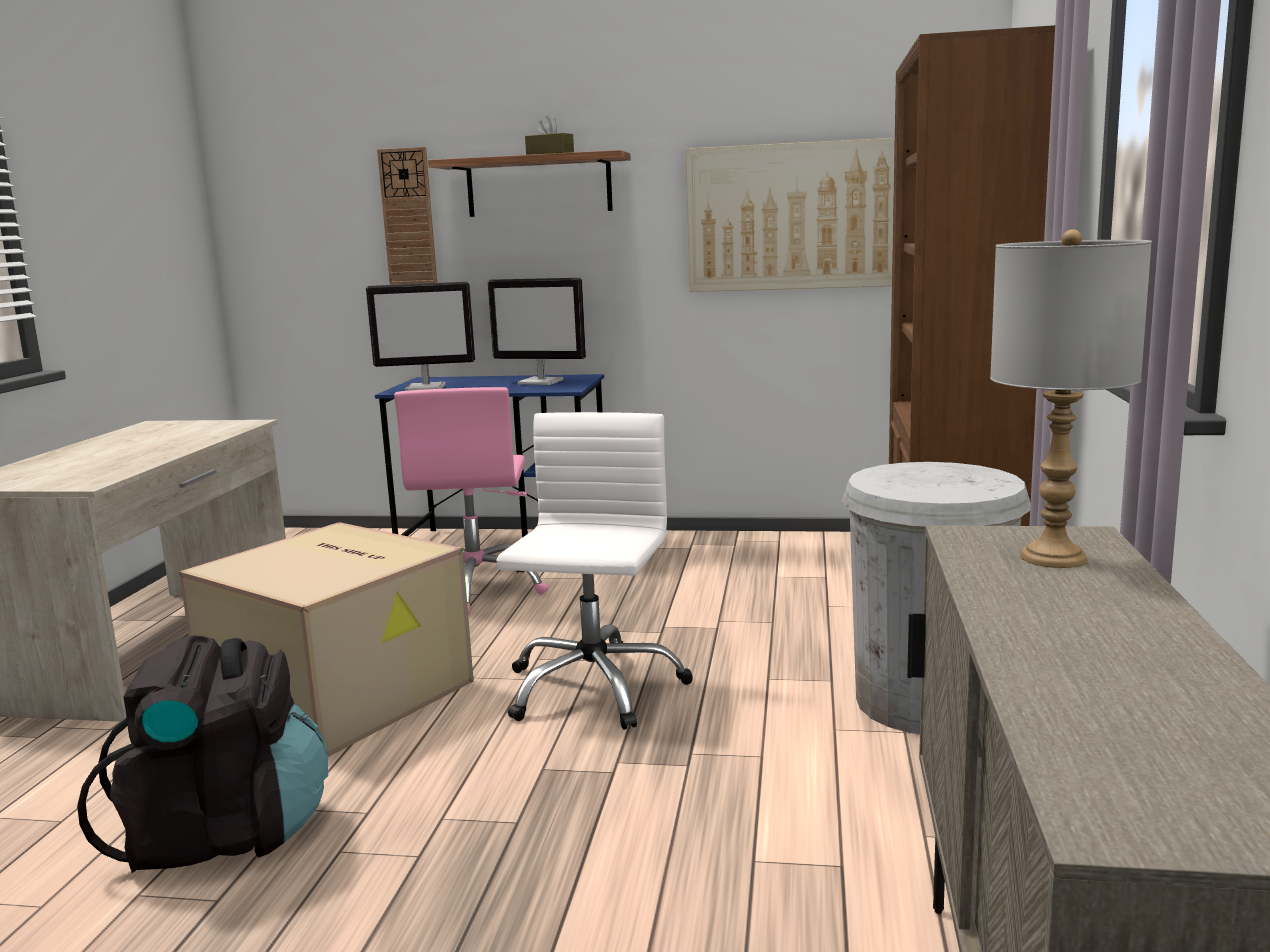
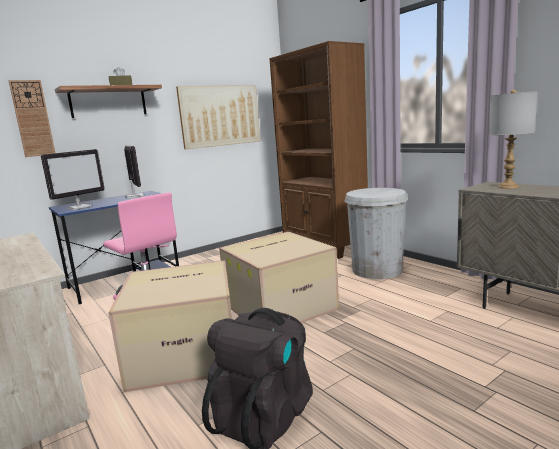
camera: 45 degrees left, 0 degrees up
(542, 382) = (135, 196): monitor -> monitor turned 90 degrees counterclockwise
(593, 688) = (281, 306): white office chair -> cardboard box

